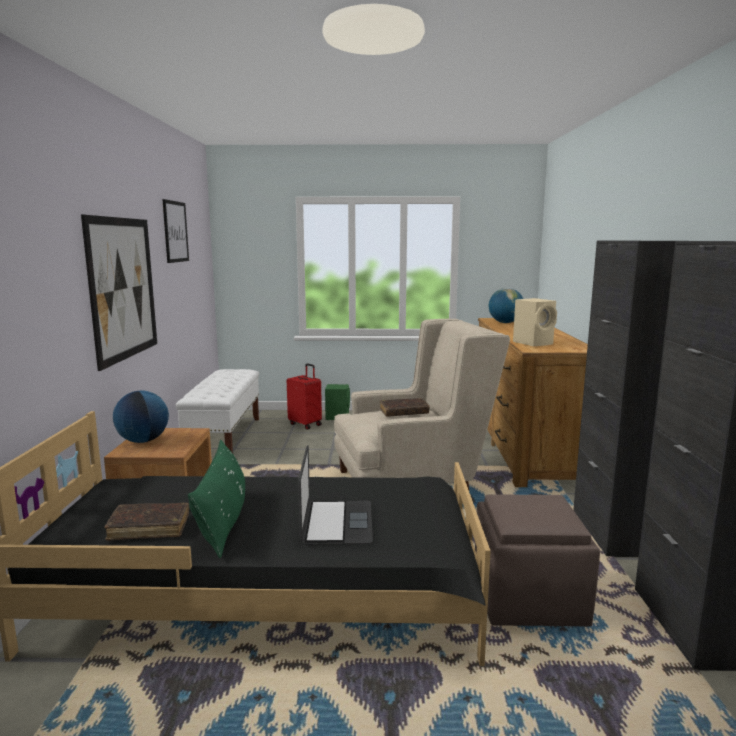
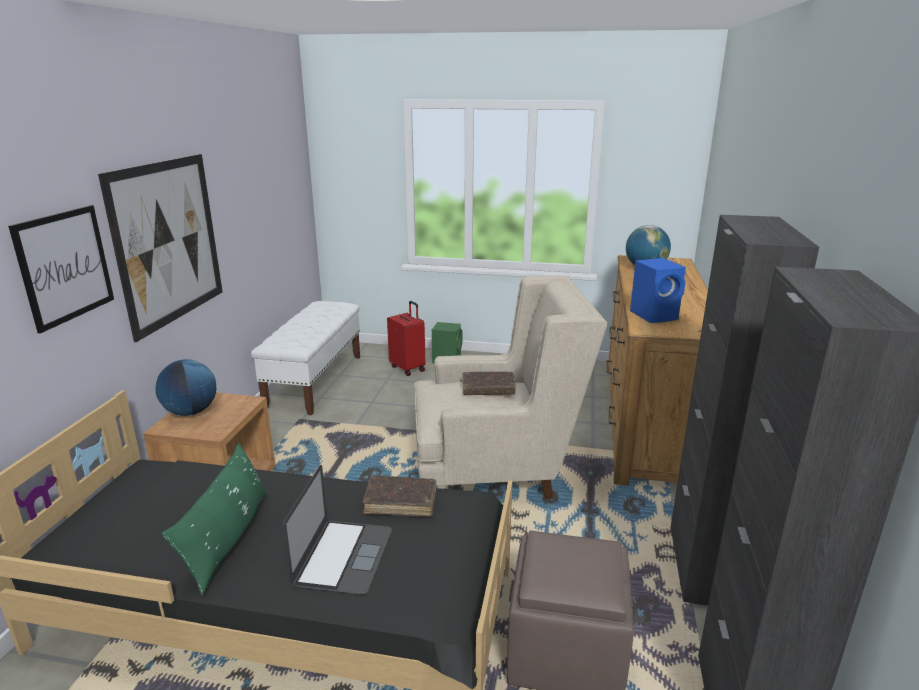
camera: 10 degrees right, 10 degrees up
(149, 528) = (151, 541): brown book -> brown book (400, 502)
(175, 231) = (249, 155): picture -> picture (65, 266)
(534, 343) = (655, 315): beige speaker -> blue speaker

